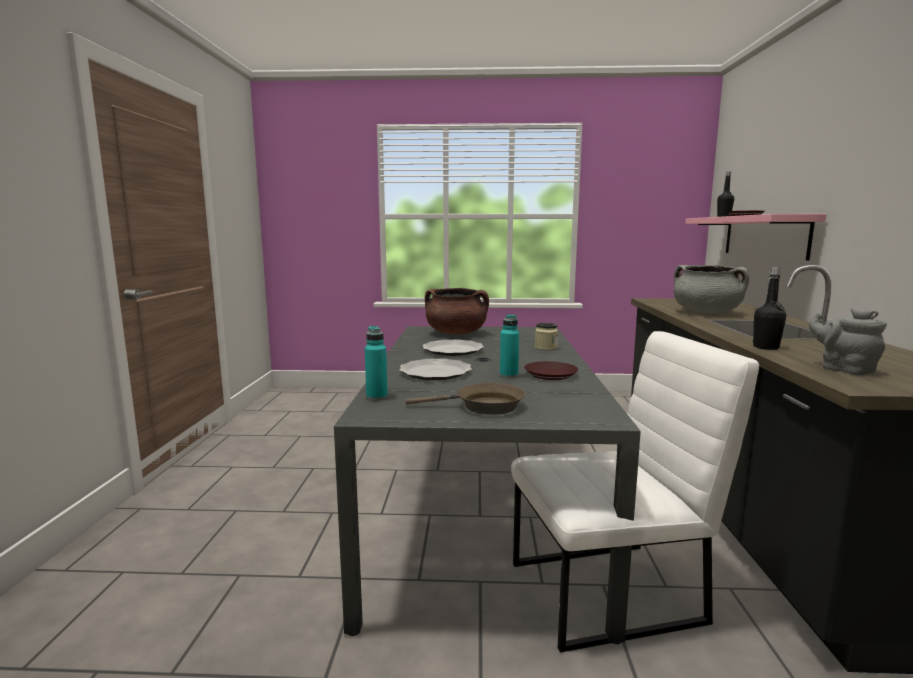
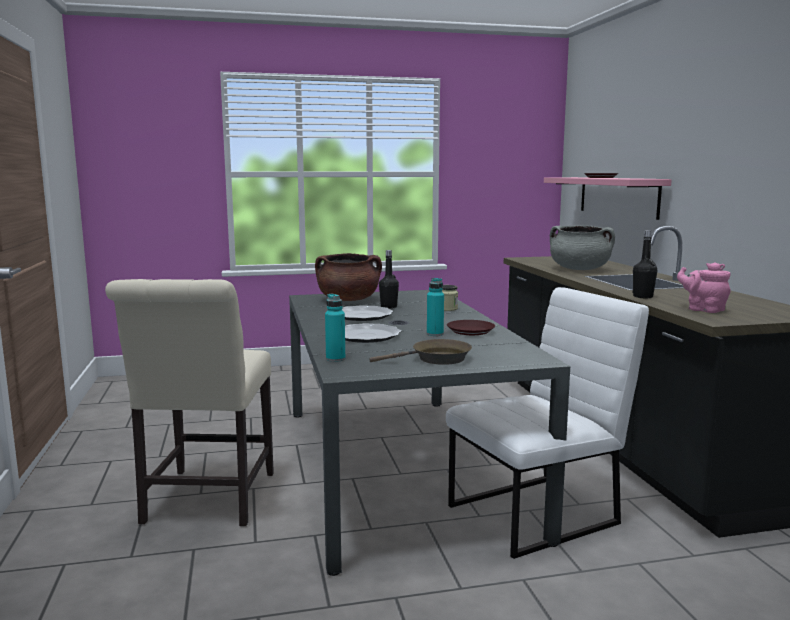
camera: 15 degrees left, 0 degrees up
(281, 522) = (206, 502): none -> beige chair
(723, 217) = (579, 177): black bottle -> black bottle (388, 307)
(843, 369) = (703, 309): grey teapot -> pink teapot

